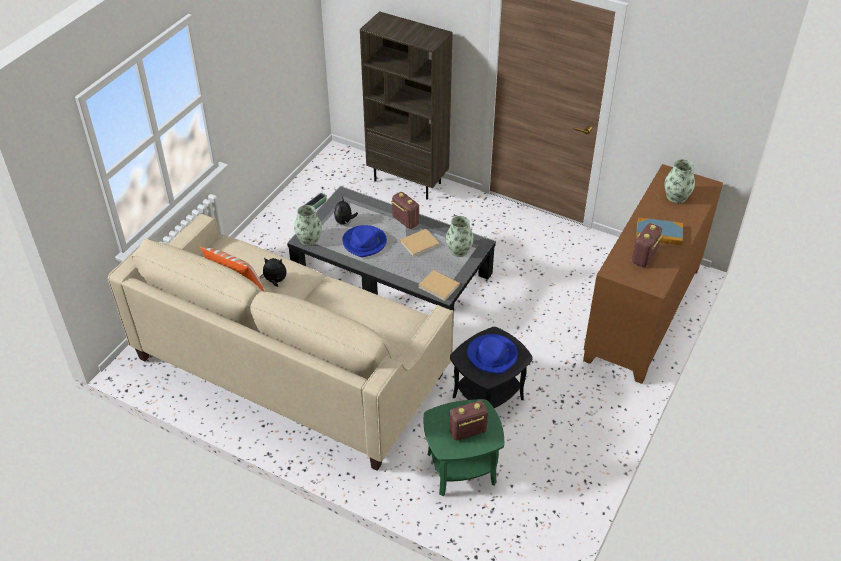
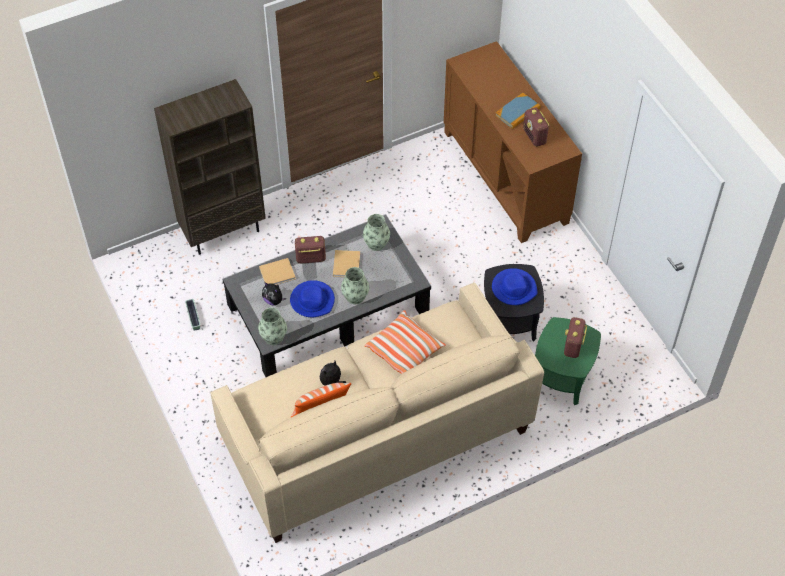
camera: 55 degrees left, 10 degrees up
(347, 309) = (405, 350): none -> pillow
(439, 287) = (407, 280): beige book -> beige book (278, 273)
(676, 196) = (488, 76): vase -> vase (355, 296)

